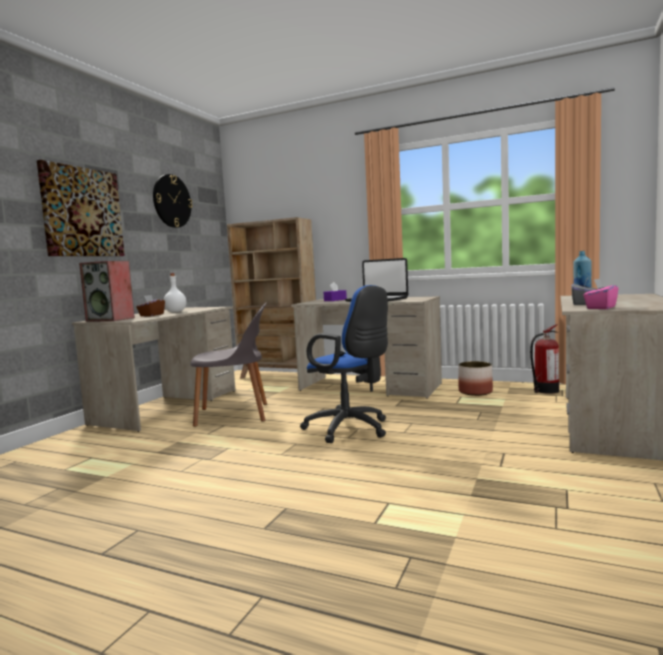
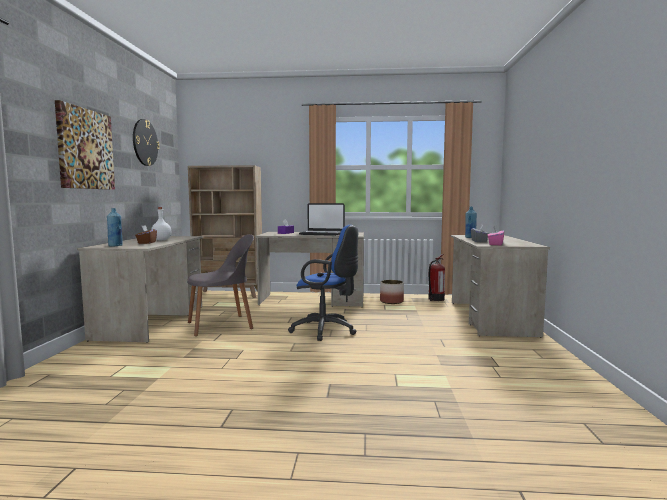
camera: 20 degrees left, 0 degrees up
(111, 319) = (115, 246): speaker -> blue bottle

